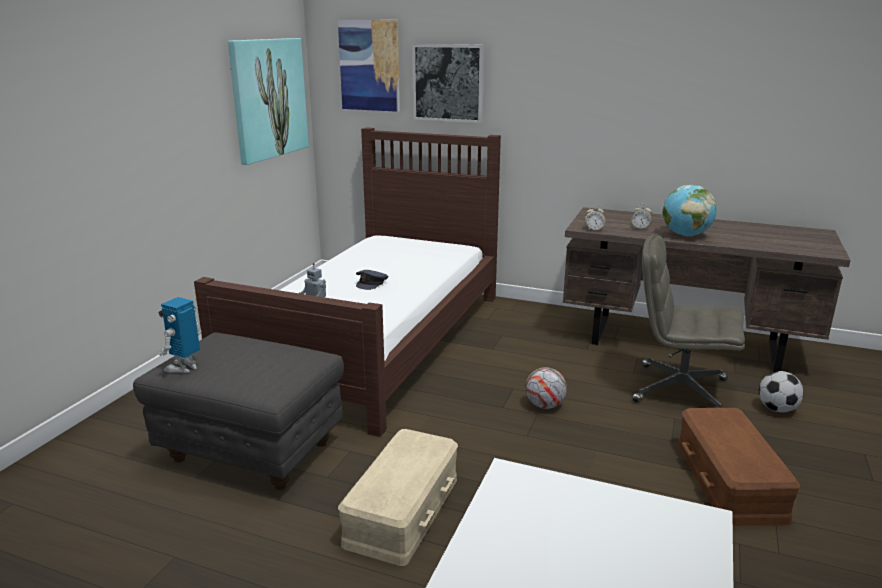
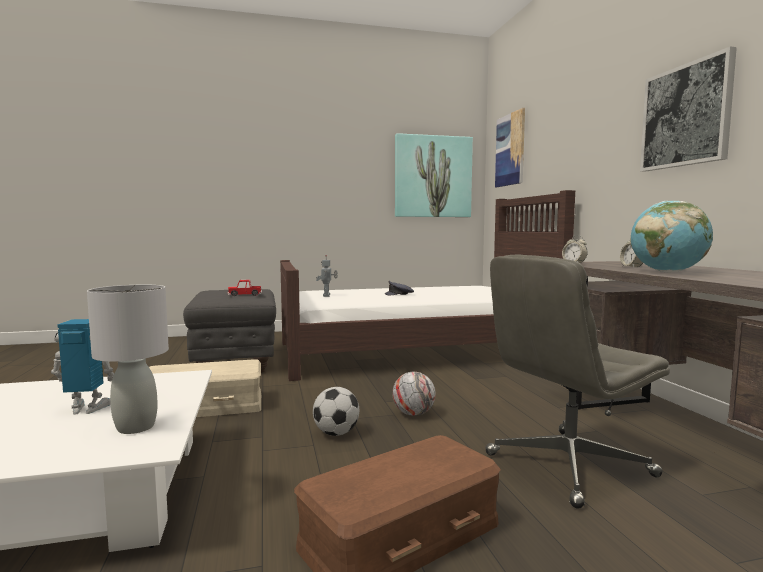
camera: 55 degrees right, 15 degrees down
(184, 368) = (212, 290): toy robot -> toy robot (88, 409)
(277, 357) = (244, 294): none -> toy car
(448, 83) = (549, 151): picture -> picture (686, 116)
(651, 523) = (135, 427): none -> grey table lamp
(678, 390) = (567, 466): grey office chair -> grey office chair turned 105 degrees counterclockwise
(776, 409) = (664, 547): football -> football (336, 433)

